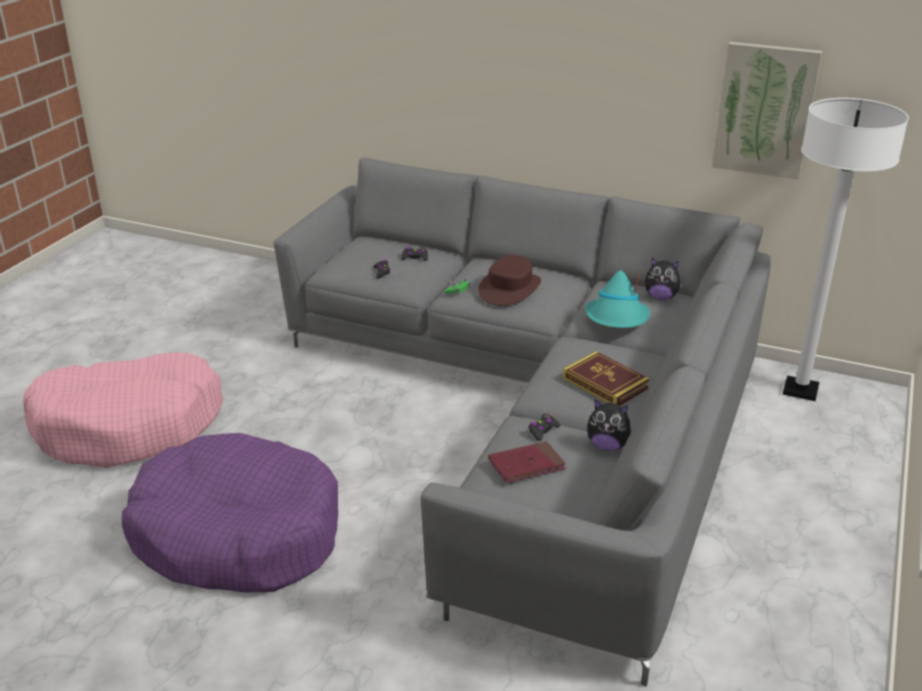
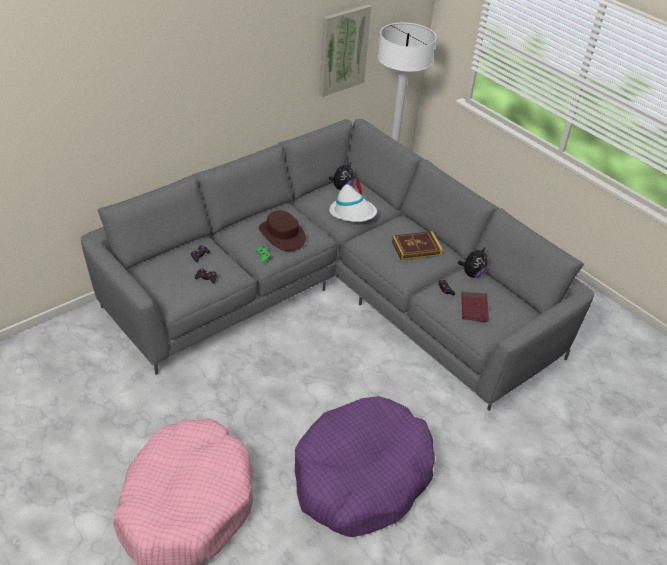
camera: 65 degrees left, 10 degrees up
(617, 318) = (353, 213): turquoise hat -> white hat

